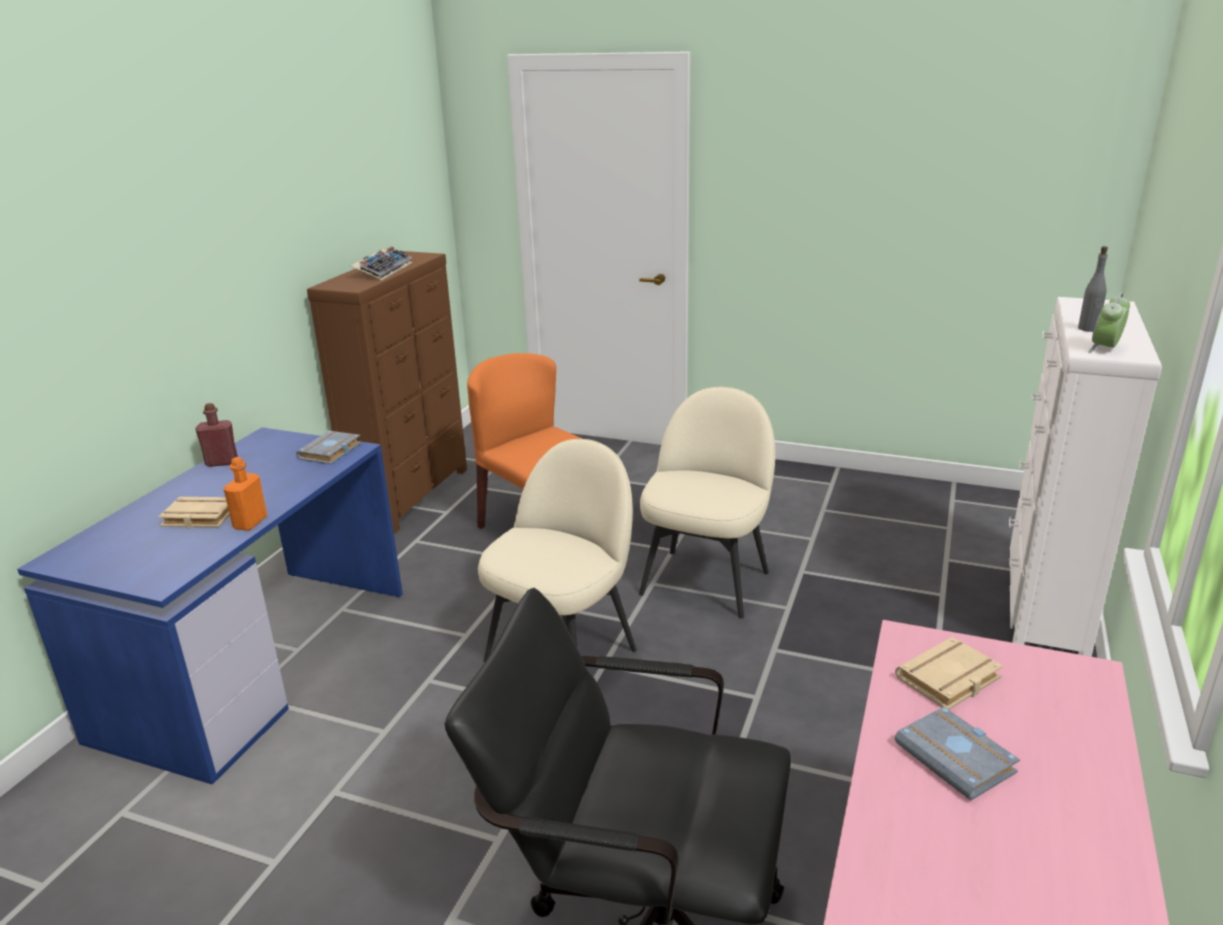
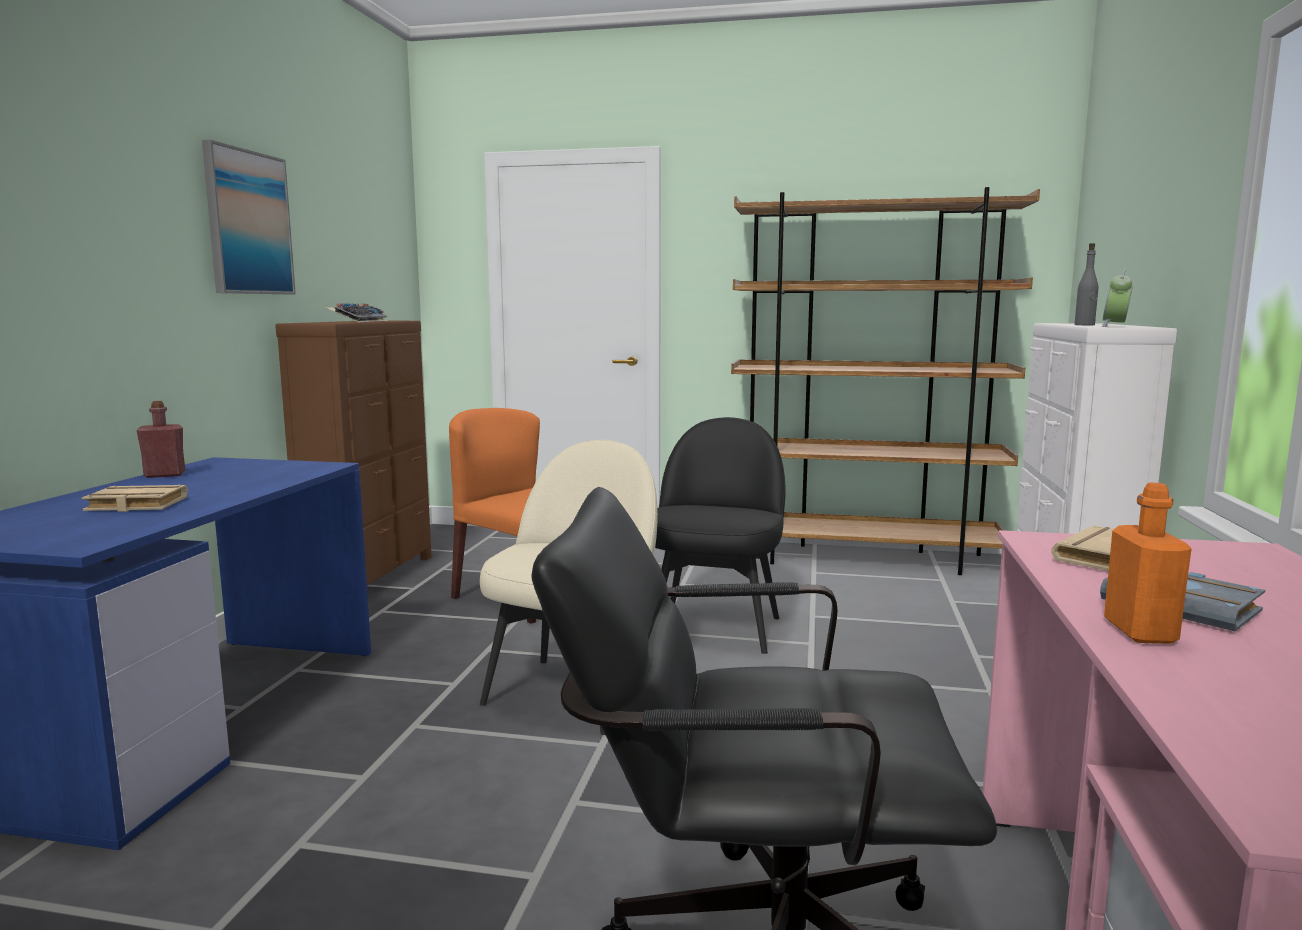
camera: 10 degrees left, 15 degrees down
(250, 523) = (205, 506): orange bottle -> orange bottle (1140, 631)
(273, 201) = (248, 223): none -> picture
(331, 452) = (300, 467): grey book -> none
(706, 581) = (716, 627): beige chair -> black chair
(880, 492) = (863, 558): none -> brown bookcase

